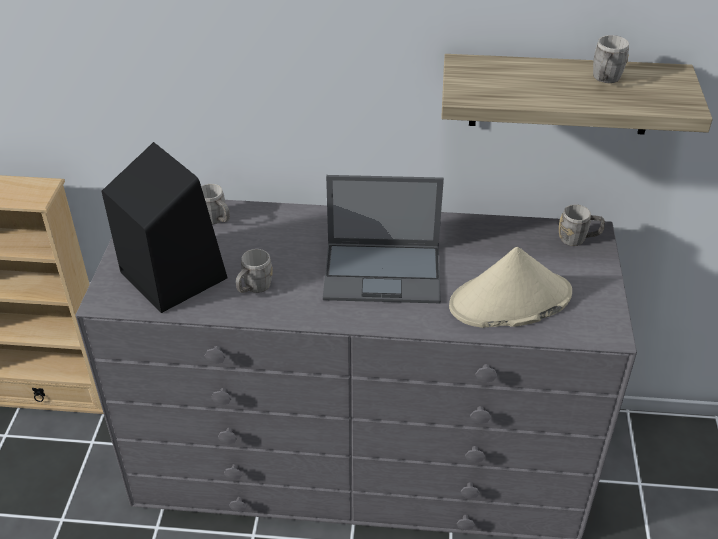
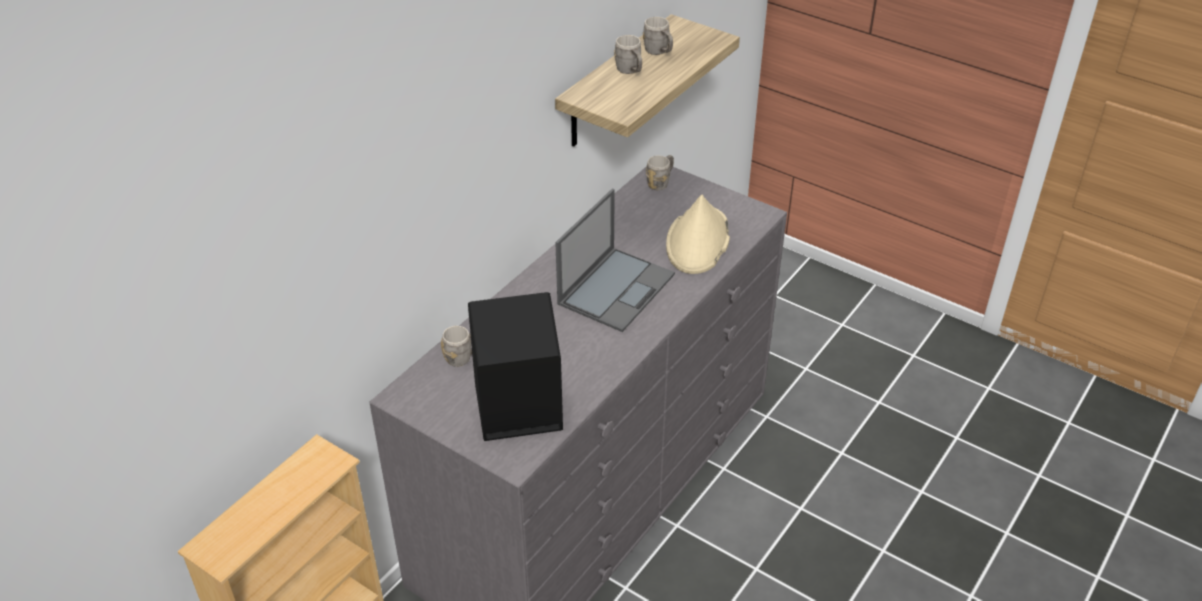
camera: 60 degrees left, 0 degrees up
(254, 288) = (576, 365): grey mug -> grey mug (630, 71)

